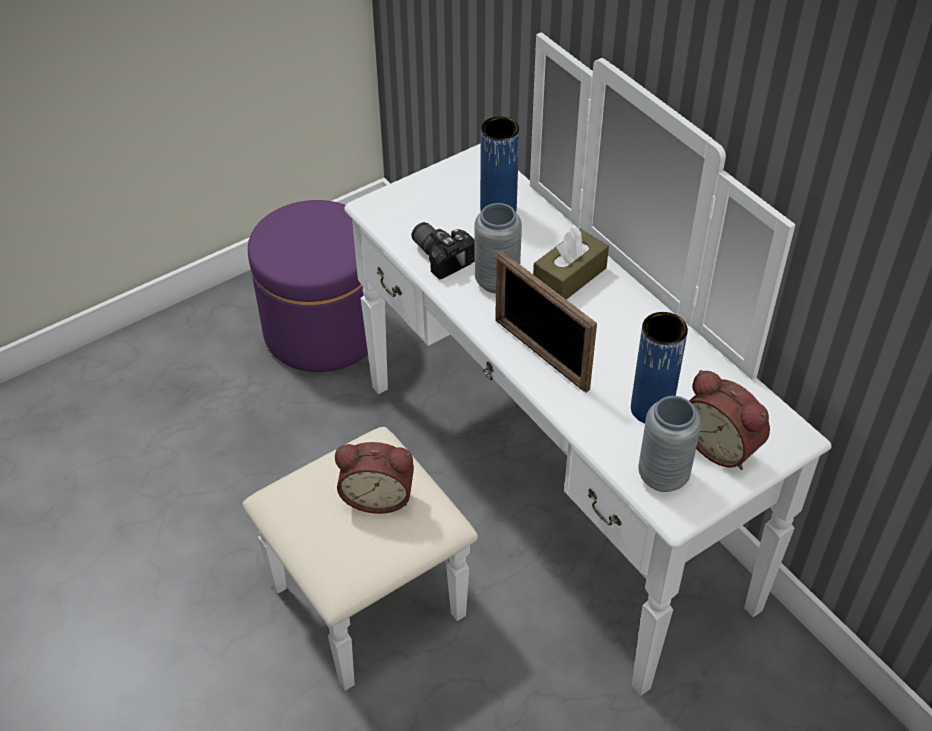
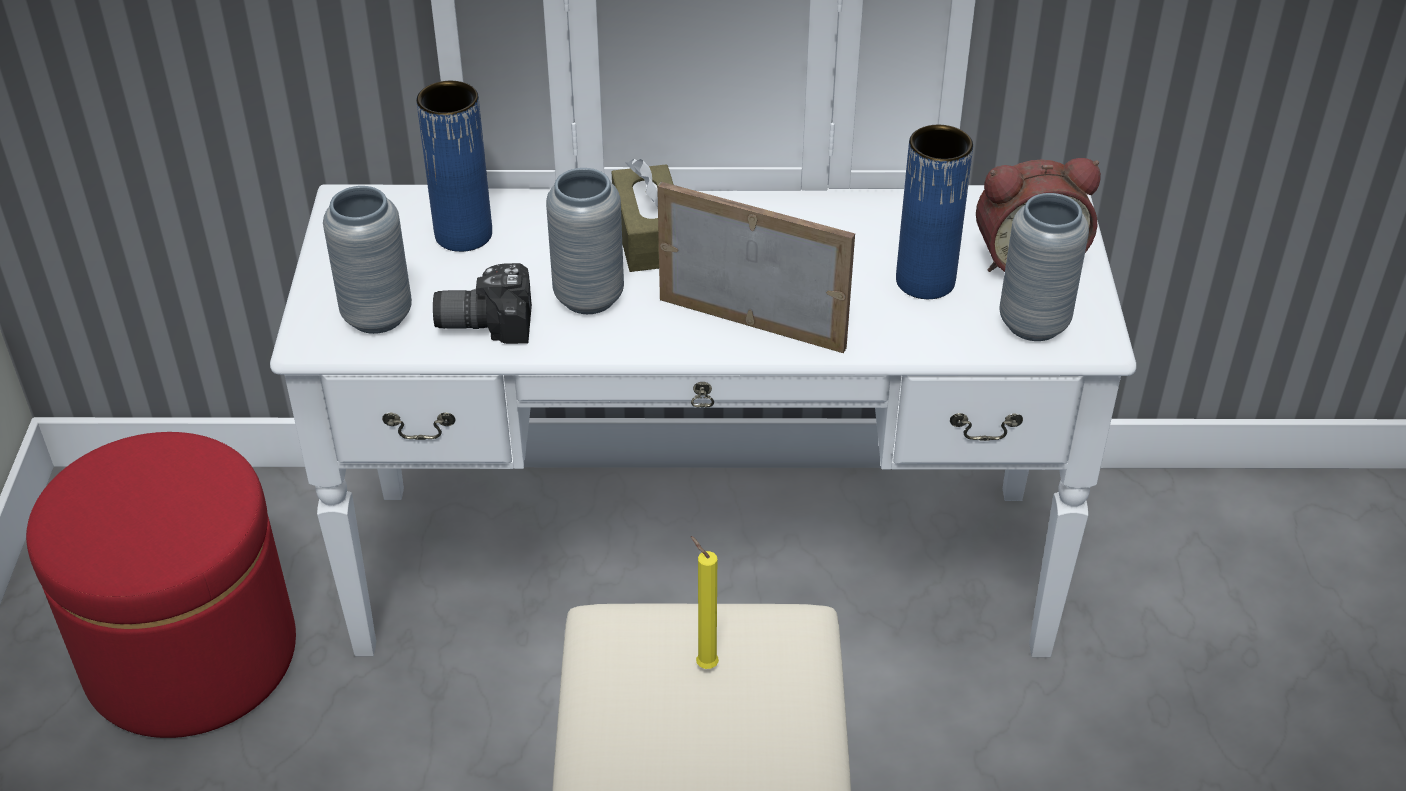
camera: 55 degrees left, 5 degrees down
(323, 330) = (191, 655): purple ottoman -> red ottoman
(378, 495) = (704, 664): alarm clock -> yellow candle
(408, 217) = (377, 316): none -> grey vase
(540, 354) = (752, 322): picture frame -> picture frame turned 150 degrees counterclockwise

